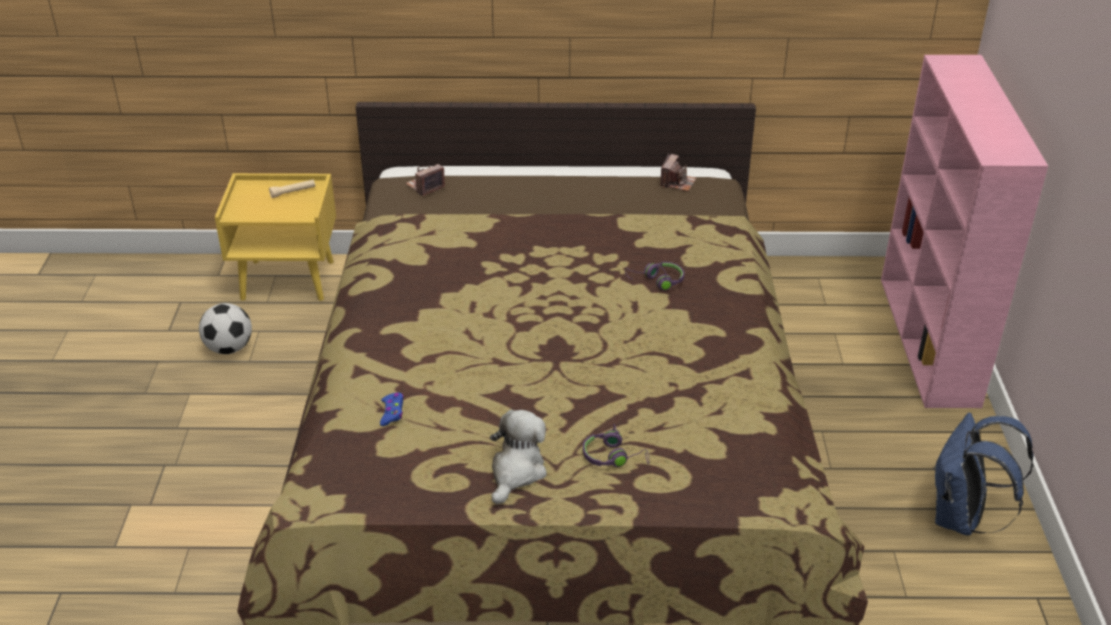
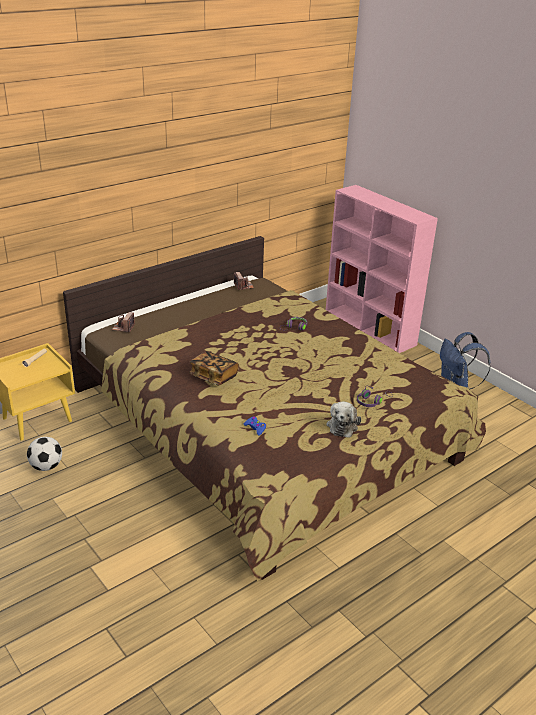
camera: 40 degrees left, 5 degrees down
(438, 308) = (213, 376): none -> book
(516, 472) = (342, 425): plush toy -> plush toy turned 150 degrees counterclockwise

